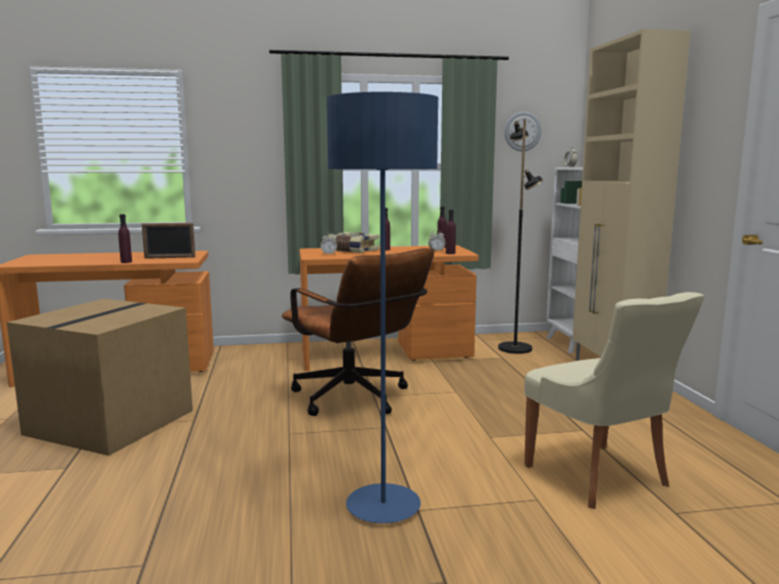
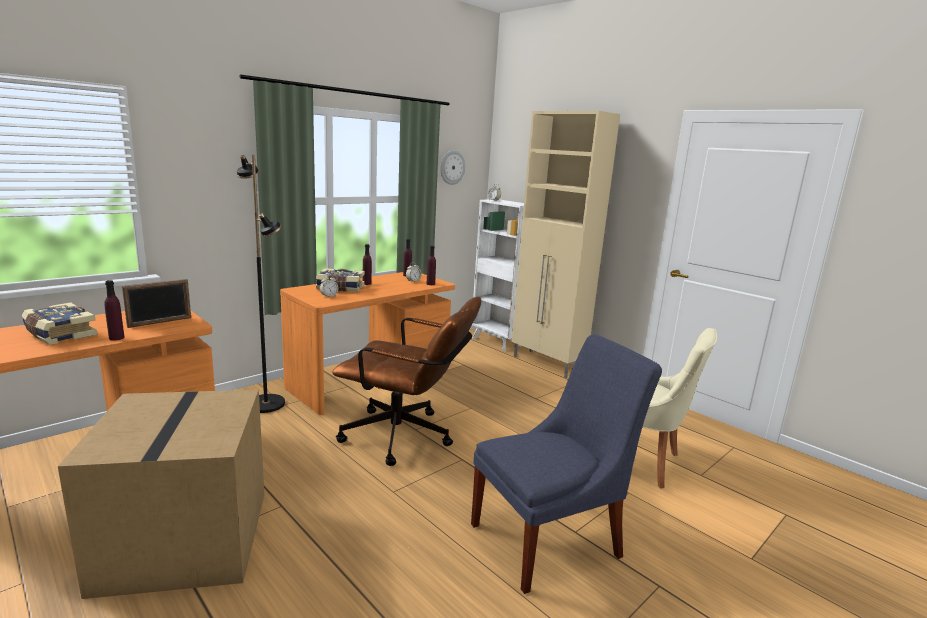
camera: 35 degrees left, 5 degrees up
(100, 258) = (59, 334): none -> book
(383, 506) = (551, 538): blue floor lamp -> blue chair
(515, 348) = (463, 353): black floor lamp -> black floor lamp (266, 404)

